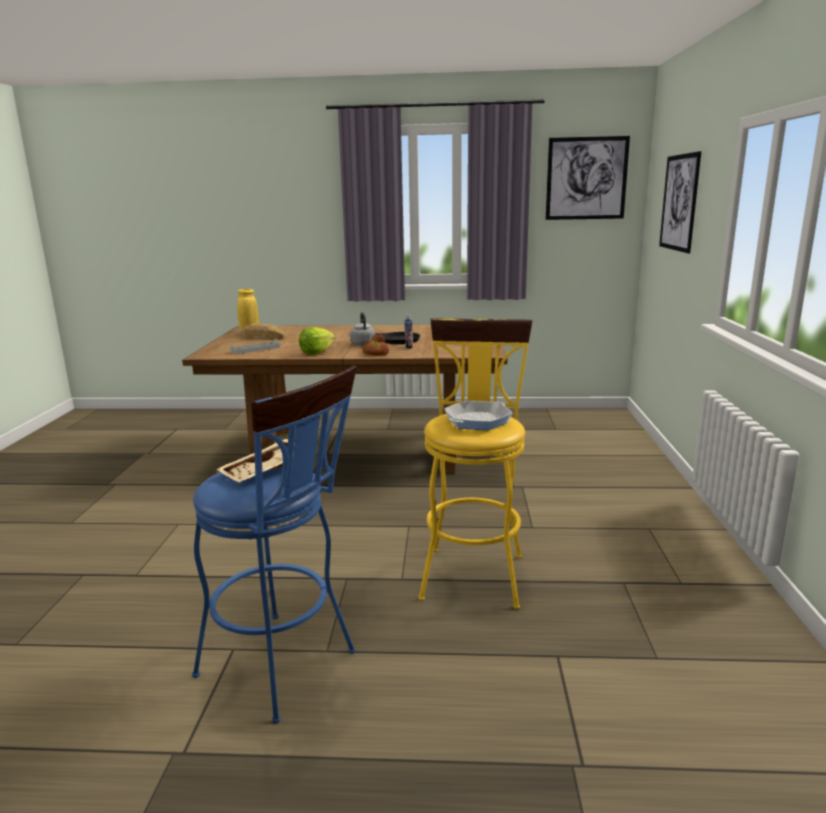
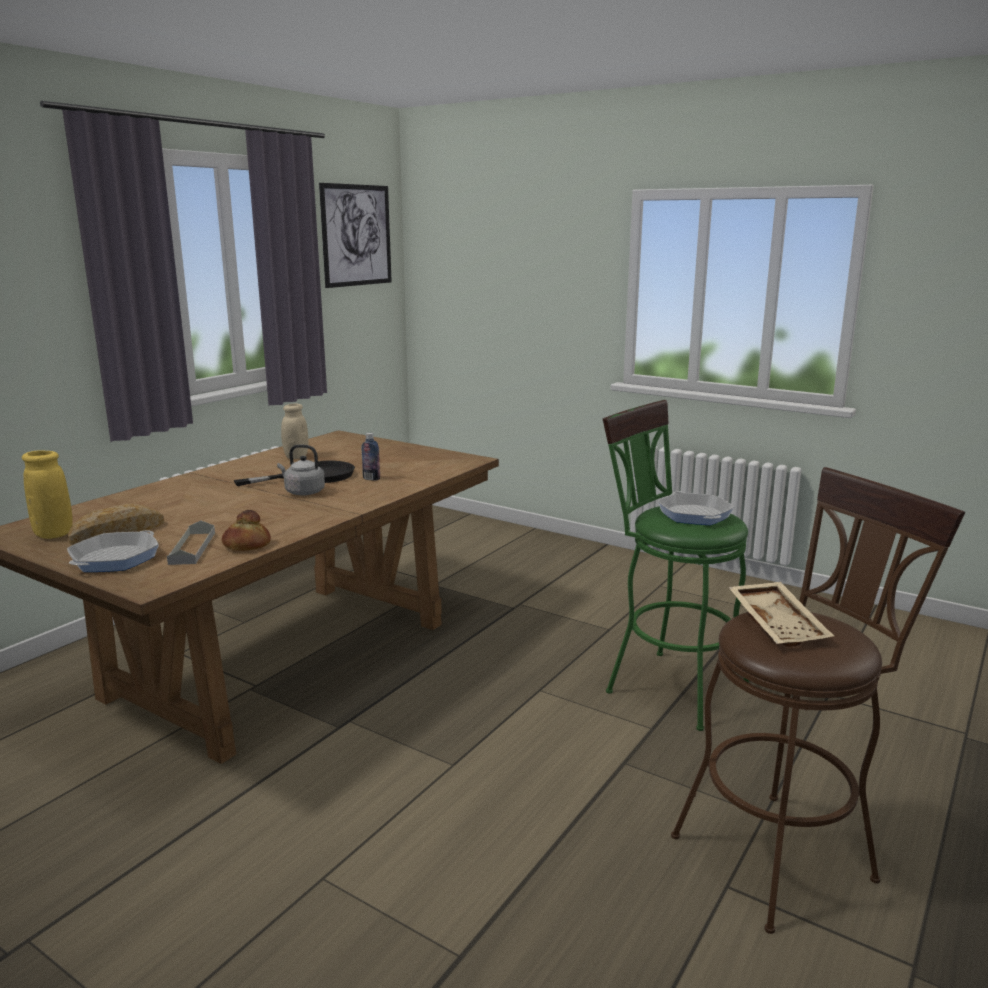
camera: 60 degrees left, 0 degrees up
(230, 345) = (115, 558): none -> frying pan
(286, 668) = (784, 851): blue stool -> brown stool
(316, 352) = (298, 520): lettuce -> none
(375, 353) = (371, 496): bread -> bread (246, 545)
(424, 330) = (296, 456): none -> beige jar
(473, 570) = (666, 684): yellow stool -> green stool
(679, 202) = (505, 265): picture -> none

